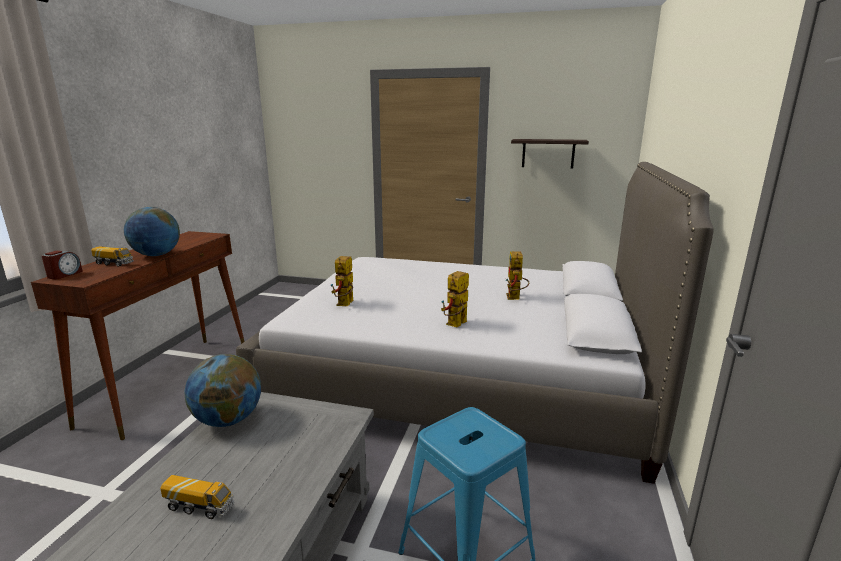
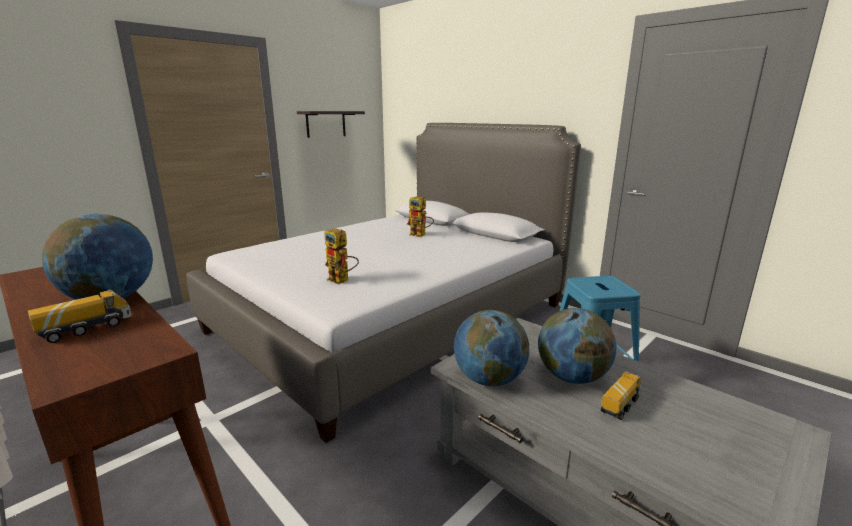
camera: 60 degrees left, 0 degrees up
(64, 275) = (61, 372): alarm clock -> none
(249, 466) = (572, 377): none -> globe
(455, 325) = (444, 257): toy robot -> none

